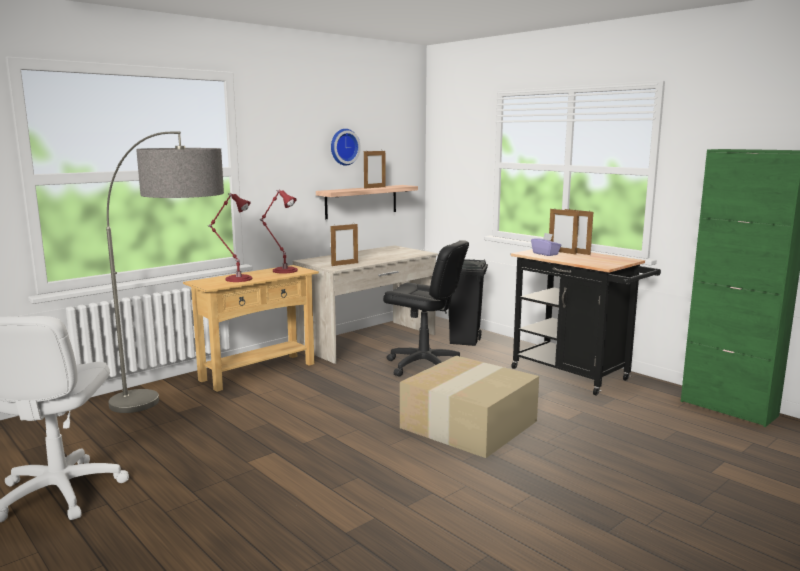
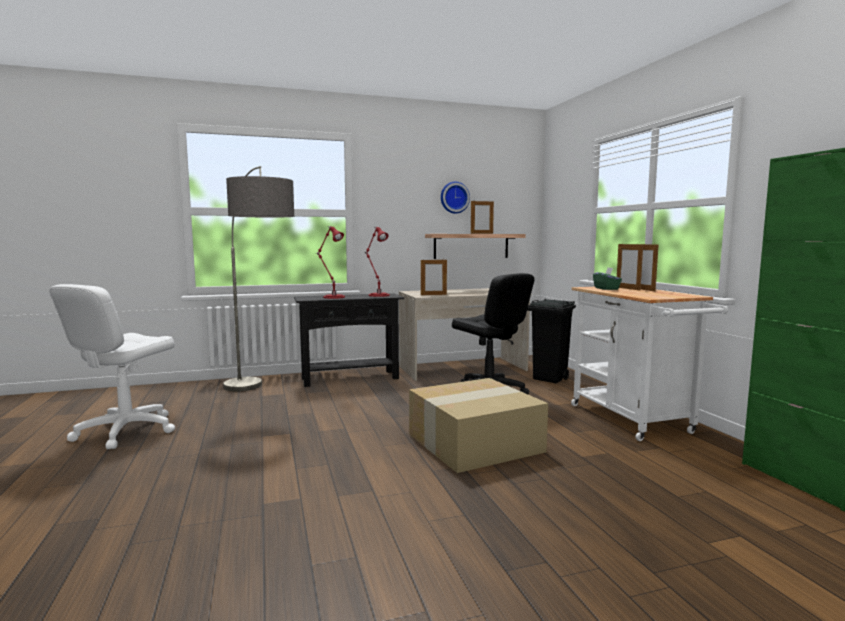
camera: 25 degrees right, 5 degrees down
(258, 372) = (350, 378): beige console table -> black console table
(545, 254) = (606, 289): purple tissue box -> green tissue box
(576, 376) = (635, 421): black cart -> white cart

